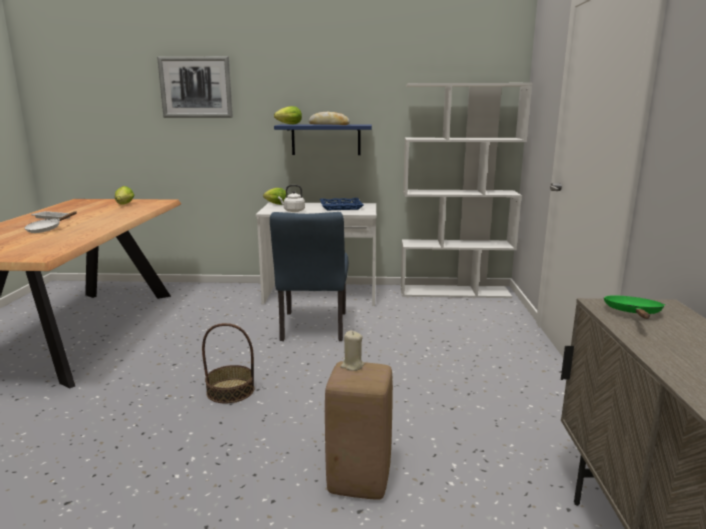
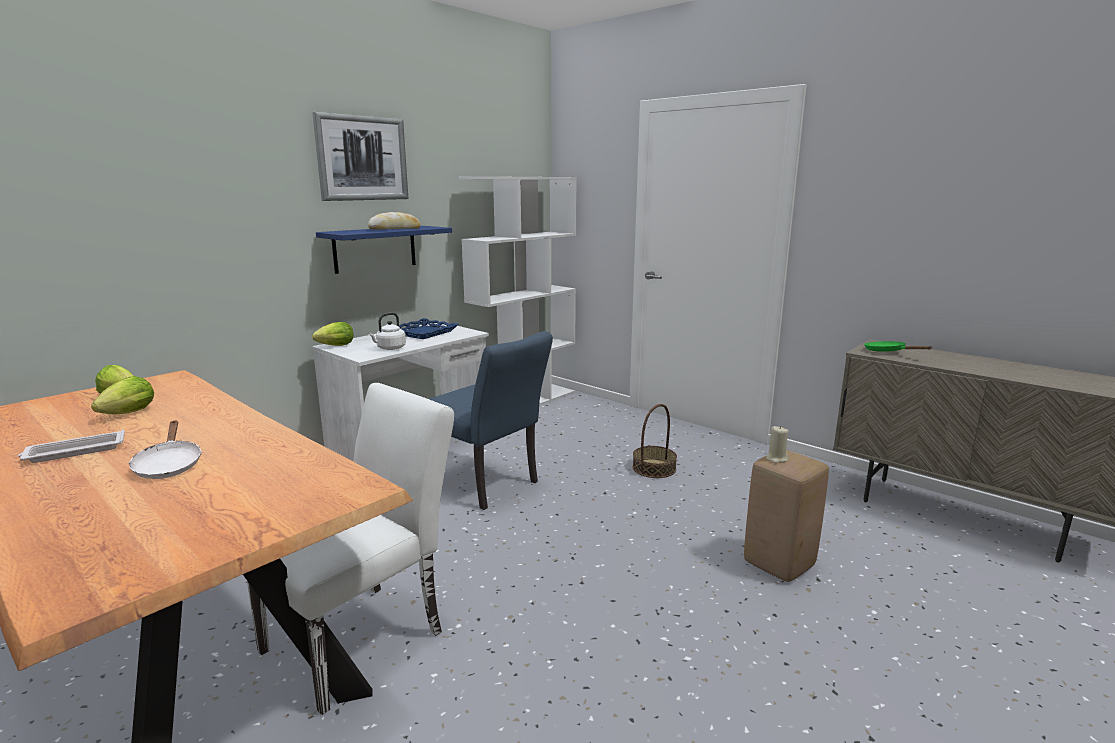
camera: 50 degrees left, 0 degrees up
(118, 365) = (365, 635): none -> white chair
(196, 87) = (175, 179): picture -> picture (362, 158)
(230, 390) = (553, 574): basket -> basket (654, 468)
(288, 124) = (337, 231): lettuce -> lettuce (126, 415)

